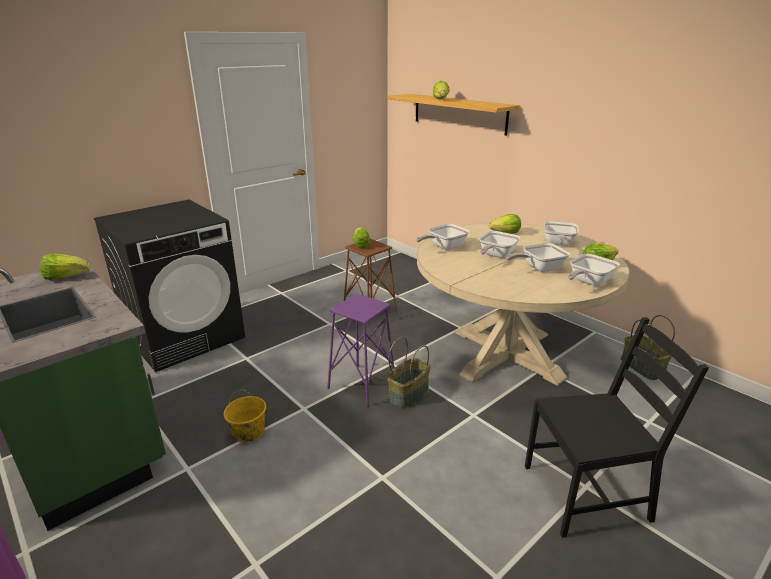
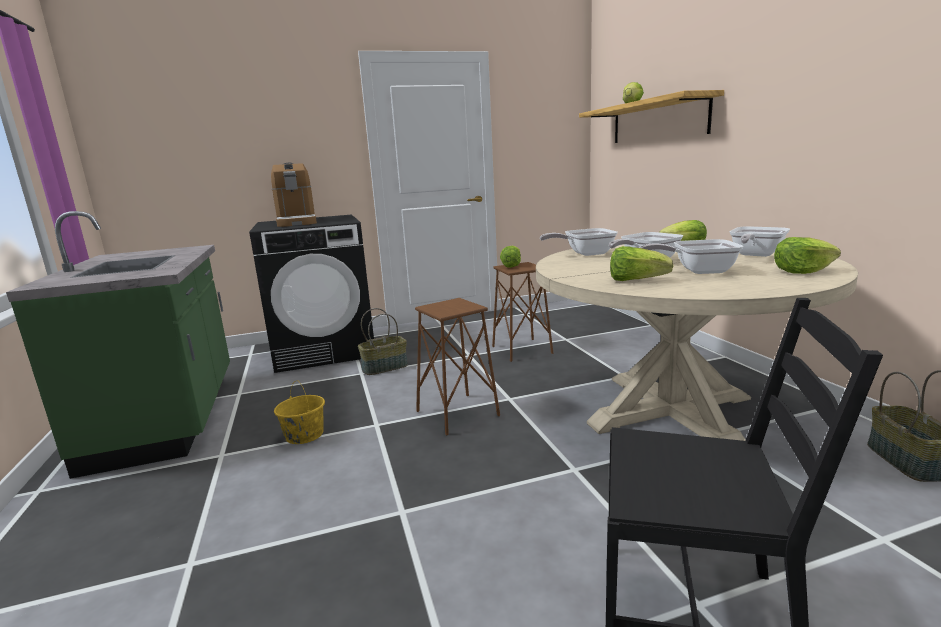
camera: 25 degrees right, 10 degrees down
(66, 277) = (181, 251): lettuce -> lettuce (636, 280)
(151, 220) = (297, 222): none -> coffee machine
(361, 384) = (457, 413): purple stool -> brown stool
(408, 393) = (505, 431): basket -> basket (385, 367)
(588, 282) = (764, 284): frying pan -> none

